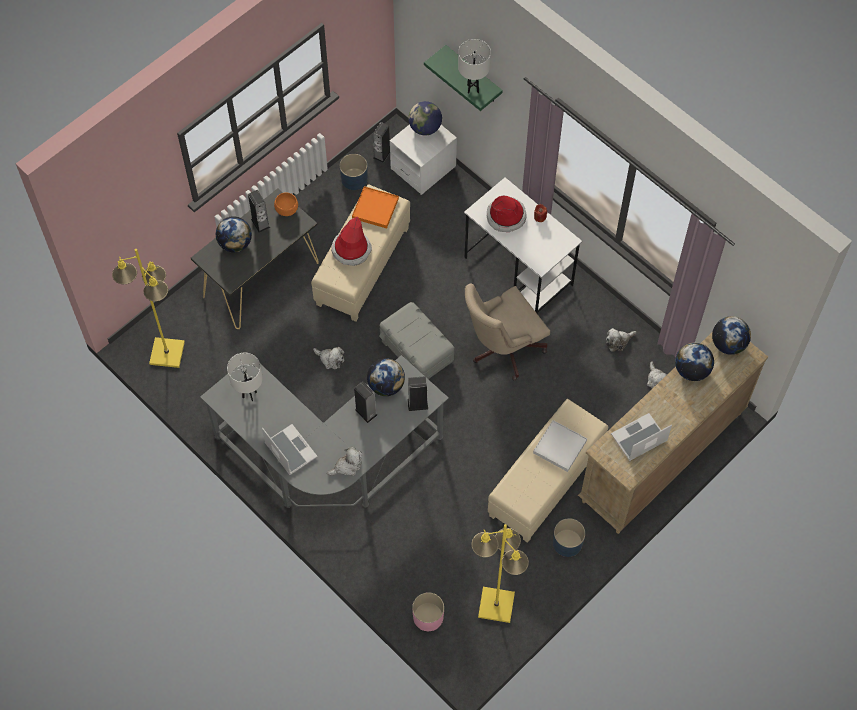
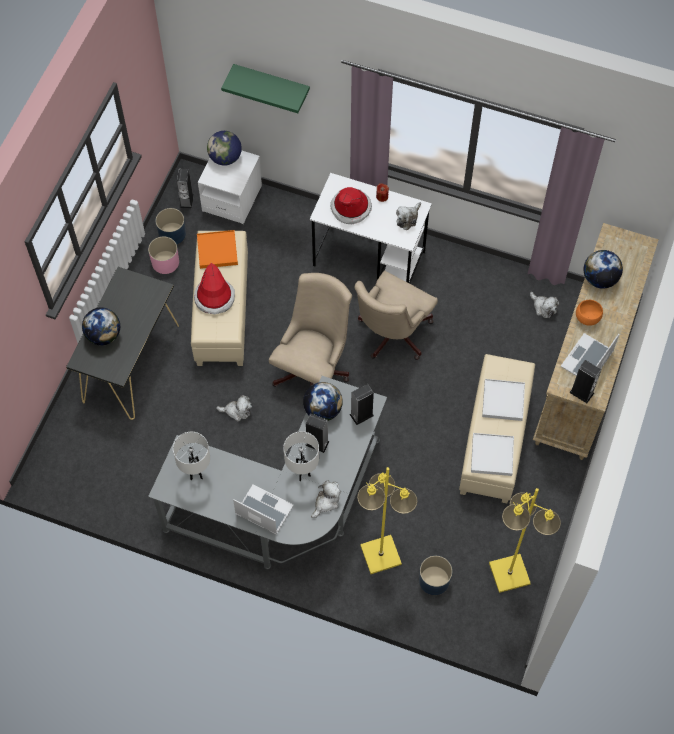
camera: 25 degrees left, 0 degrees up
(166, 352) = (74, 470): yellow floor lamp -> yellow floor lamp (380, 554)
(260, 223) = (118, 306): speaker -> speaker (581, 393)
(287, 209) = (138, 283): orange bowl -> orange bowl (587, 317)
(417, 349) = (313, 368): grey storage box -> beige office chair
(428, 617) = (453, 613): pink planter -> pink planter (165, 262)
(473, 88) = (281, 95): white table lamp -> white table lamp (302, 473)
(523, 491) = (492, 455): none -> white tray
(567, 543) = (543, 487): blue planter -> blue planter (434, 580)
(618, 341) = (491, 286): plush toy -> plush toy (408, 218)
(728, 344) = (618, 242): globe -> none

